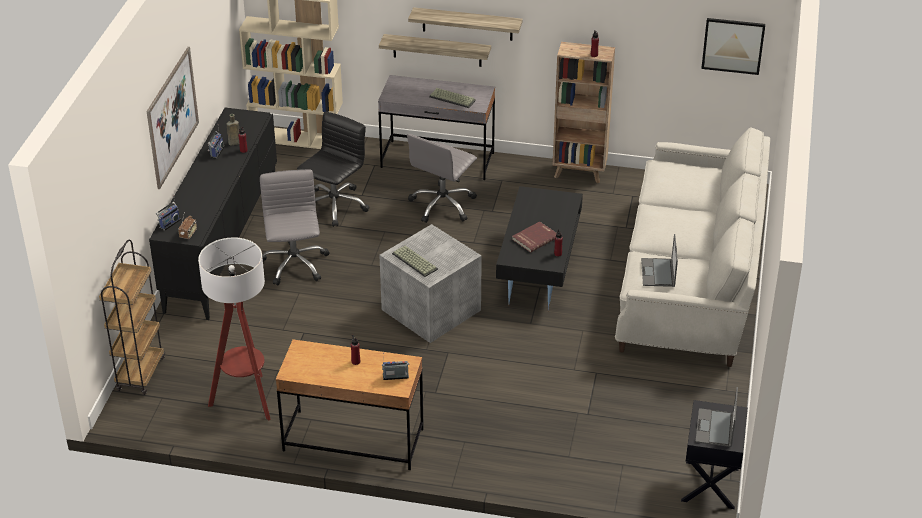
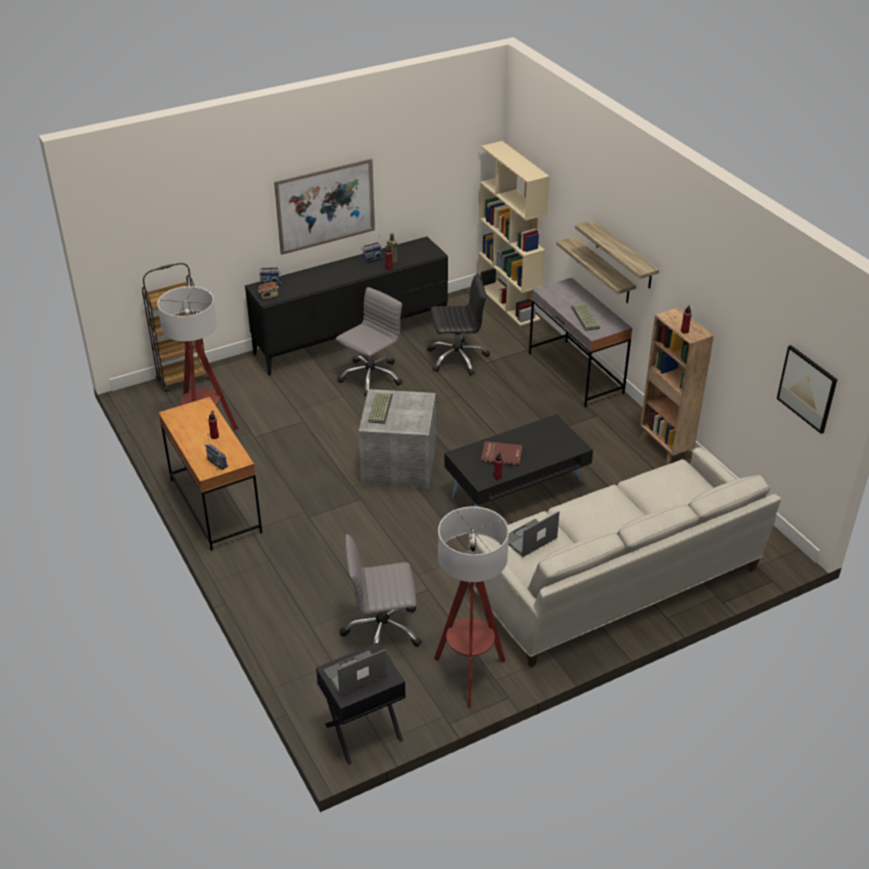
camera: 50 degrees right, 0 degrees up
(442, 205) = (526, 404): grey office chair -> grey office chair (382, 630)
(707, 400) = (469, 675): none -> floor lamp

